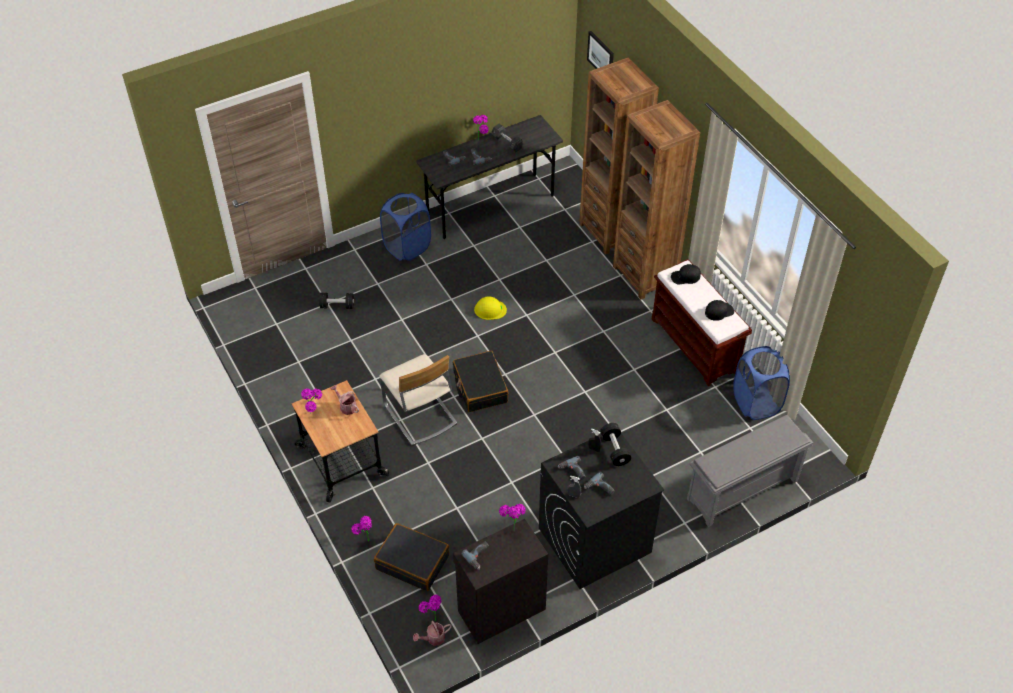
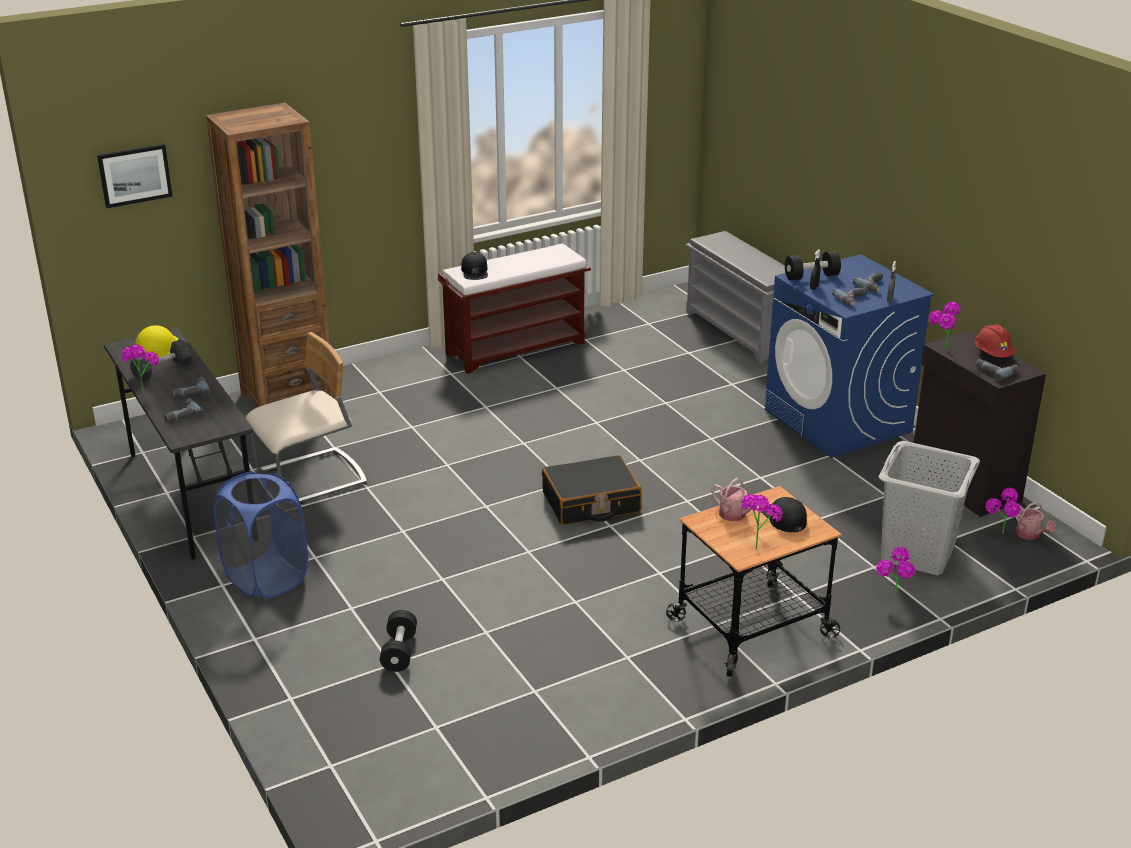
camera: 90 degrees left, 20 degrees down
(346, 406) = (736, 515): watering can -> watering can turned 90 degrees counterclockwise
(412, 562) = (917, 554): black suitcase -> grey laundry basket
(419, 415) = (648, 555): beige chair -> beige chair (311, 479)
(490, 309) = (431, 495): yellow hard hat -> yellow hard hat (156, 346)
(507, 560) = (992, 354): none -> red hard hat
(594, 541) = (838, 421): black washing machine -> blue washing machine
(645, 275) = (383, 375): brown bookcase -> none
(719, 311) = (537, 256): black cap -> black cap (784, 517)
(756, 403) = (610, 318): blue laundry basket -> none

